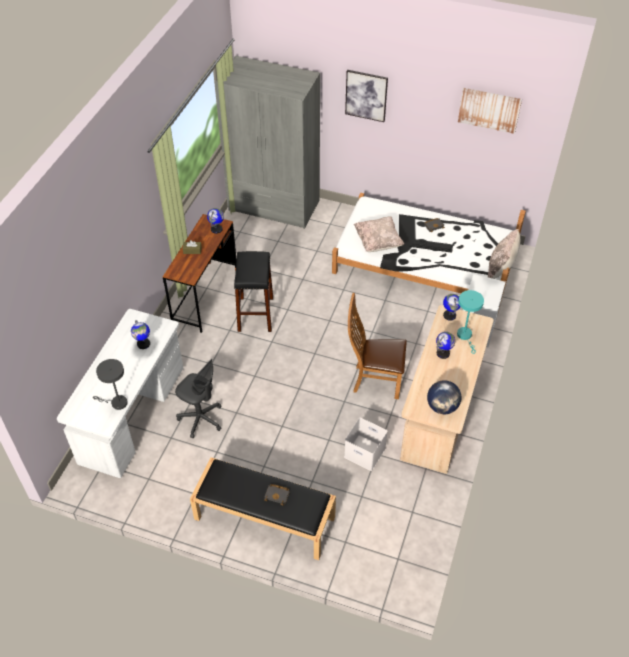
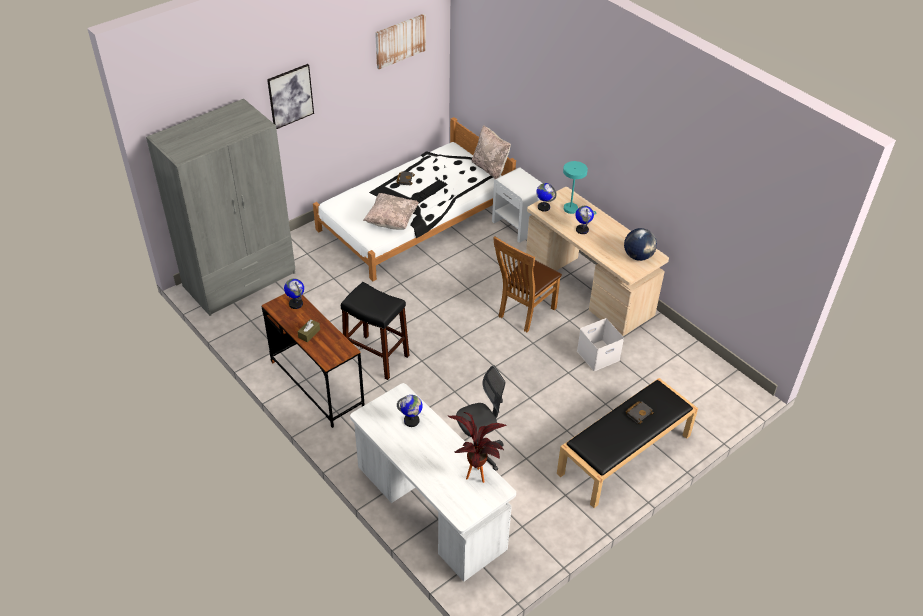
camera: 60 degrees left, 5 degrees down
(116, 403) = (476, 471): grey table lamp -> potted plant

